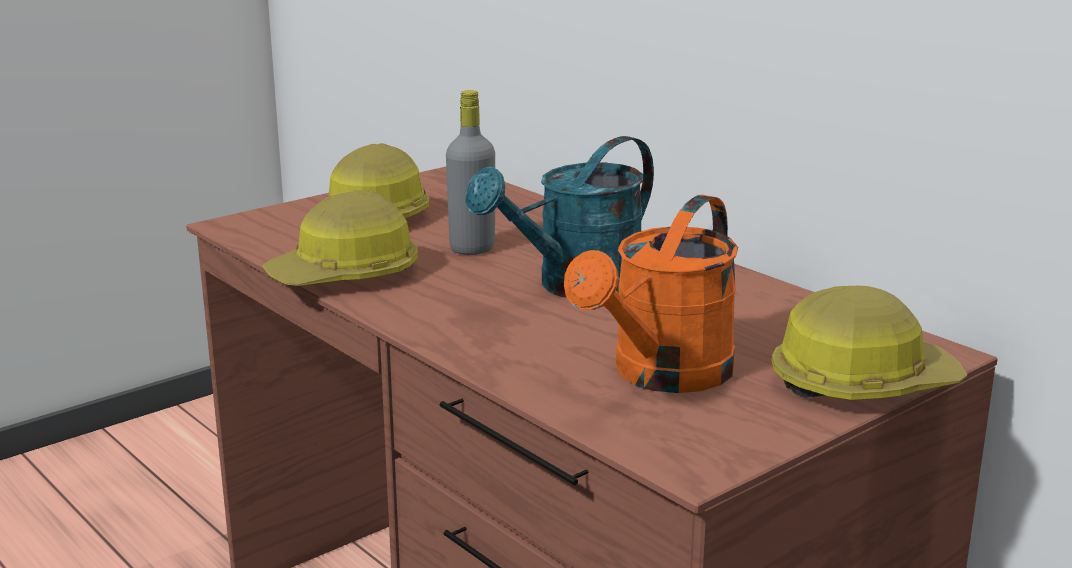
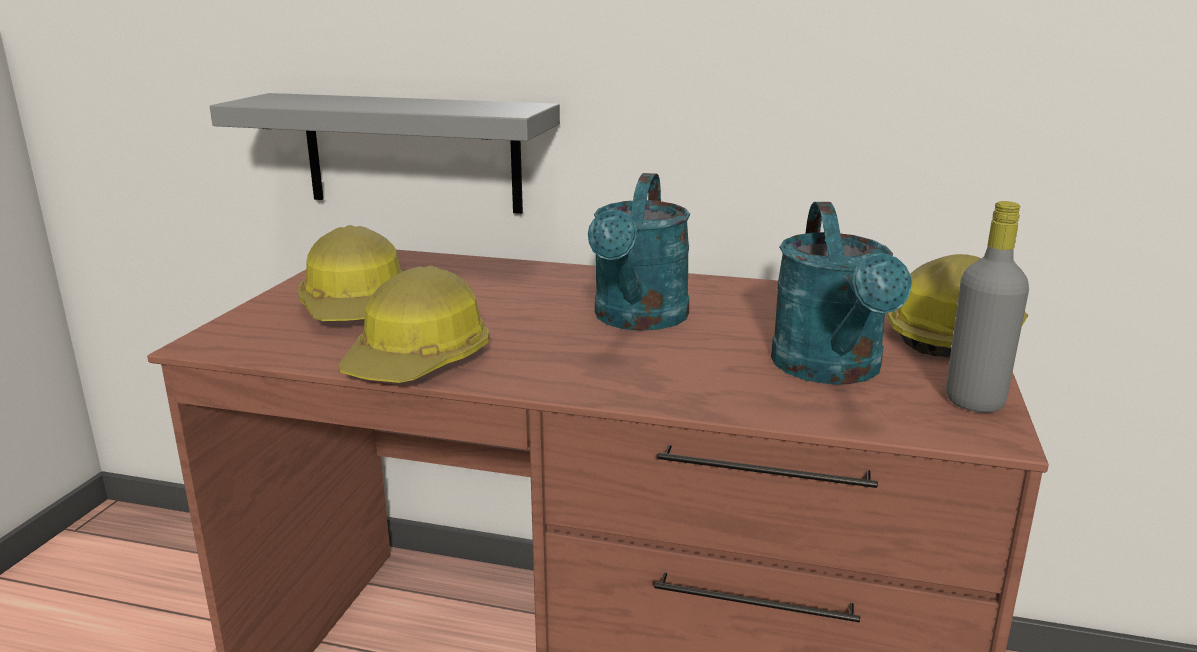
camera: 35 degrees left, 0 degrees up
(472, 248) = (494, 310): grey bottle -> grey bottle (974, 401)
(510, 80) = (412, 152): none -> grey shelf
(662, 376) = (832, 371): orange watering can -> turquoise watering can

